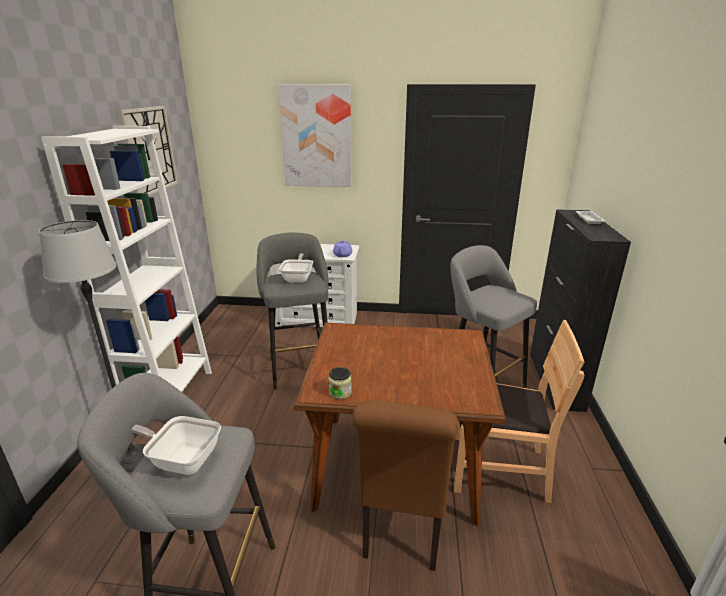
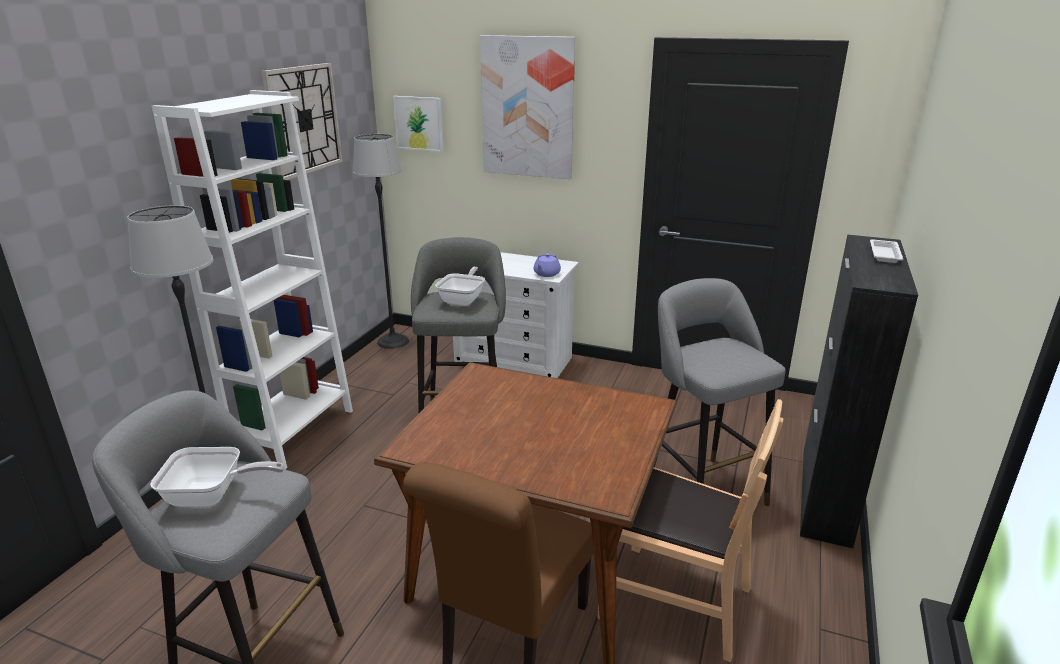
camera: 15 degrees right, 0 degrees up
(181, 459) = (213, 496): frying pan -> frying pan turned 150 degrees clockwise
(222, 317) = (392, 341): none -> floor lamp
(231, 152) = (419, 123): none -> picture
(340, 392) = (436, 452): jar -> none

